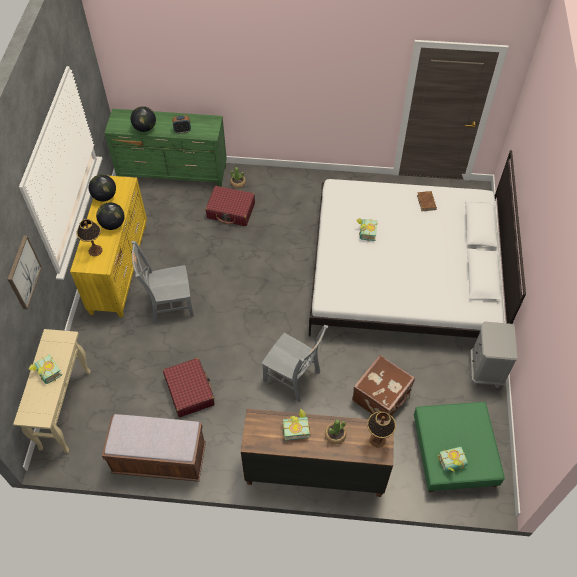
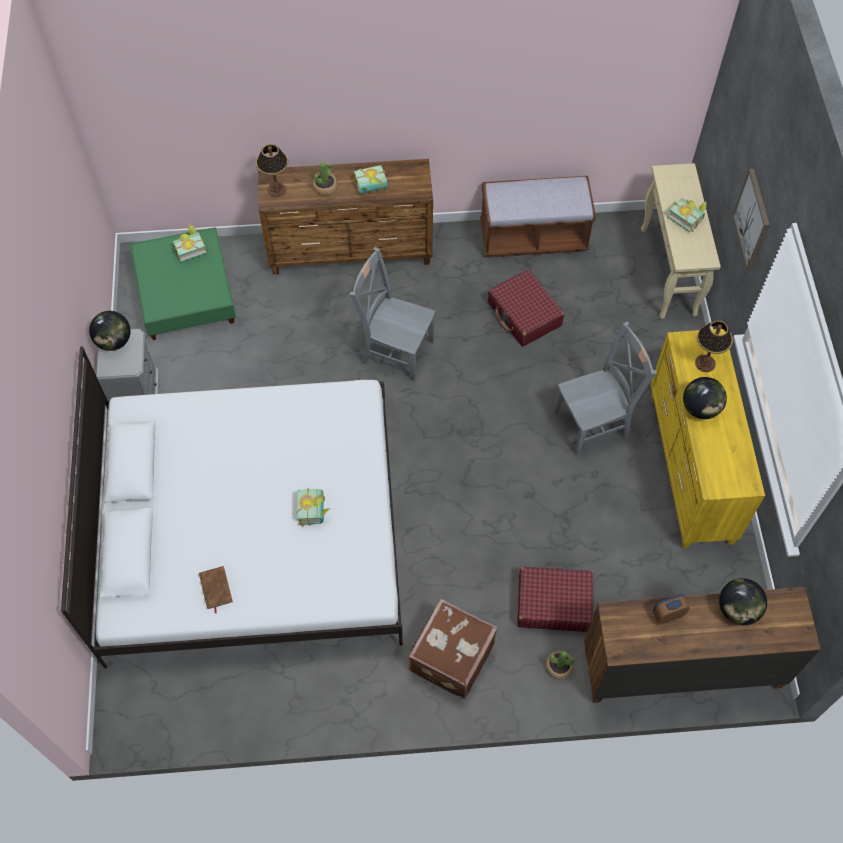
camera: 170 degrees right, 5 degrees up
(105, 196) = (737, 455): globe -> globe (114, 341)
(173, 174) = (681, 667): green dresser -> brown dresser
(382, 397) = (276, 344): brown suitcase -> brown suitcase (450, 657)

